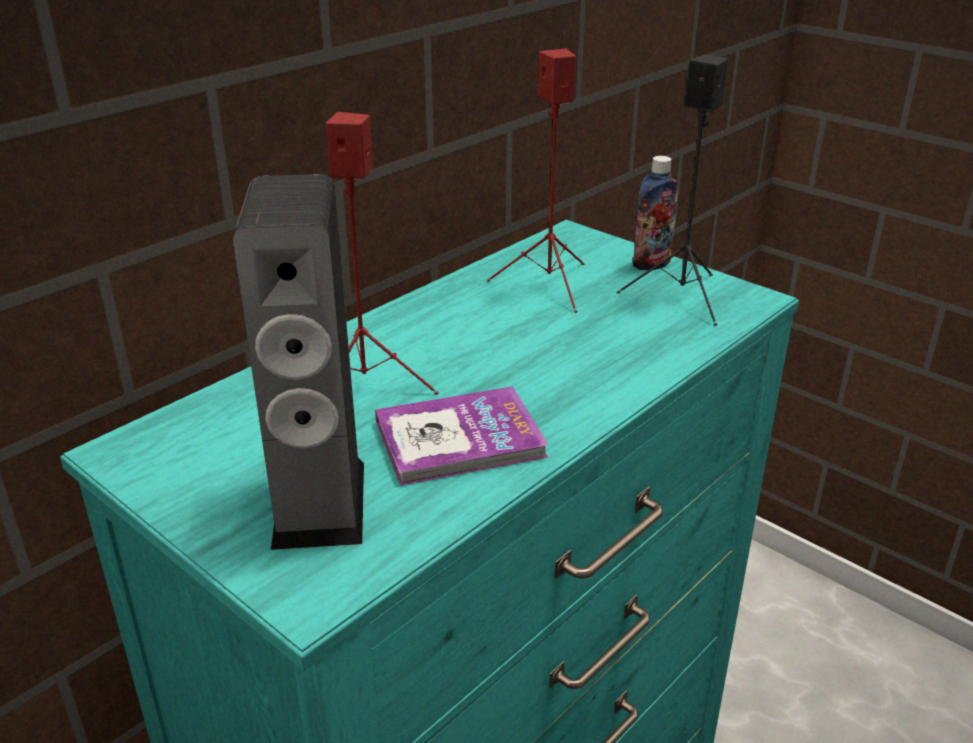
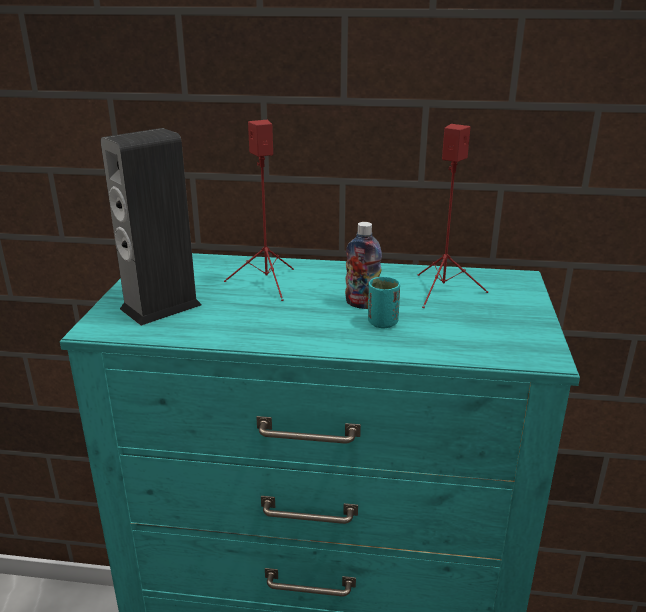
camera: 55 degrees right, 5 degrees down
(459, 439) = (248, 319): book -> none
(584, 350) = (382, 323): none -> turquoise cup
(651, 264) = (528, 311): bottle -> bottle (362, 304)
(682, 297) = (500, 333): black speaker -> none

